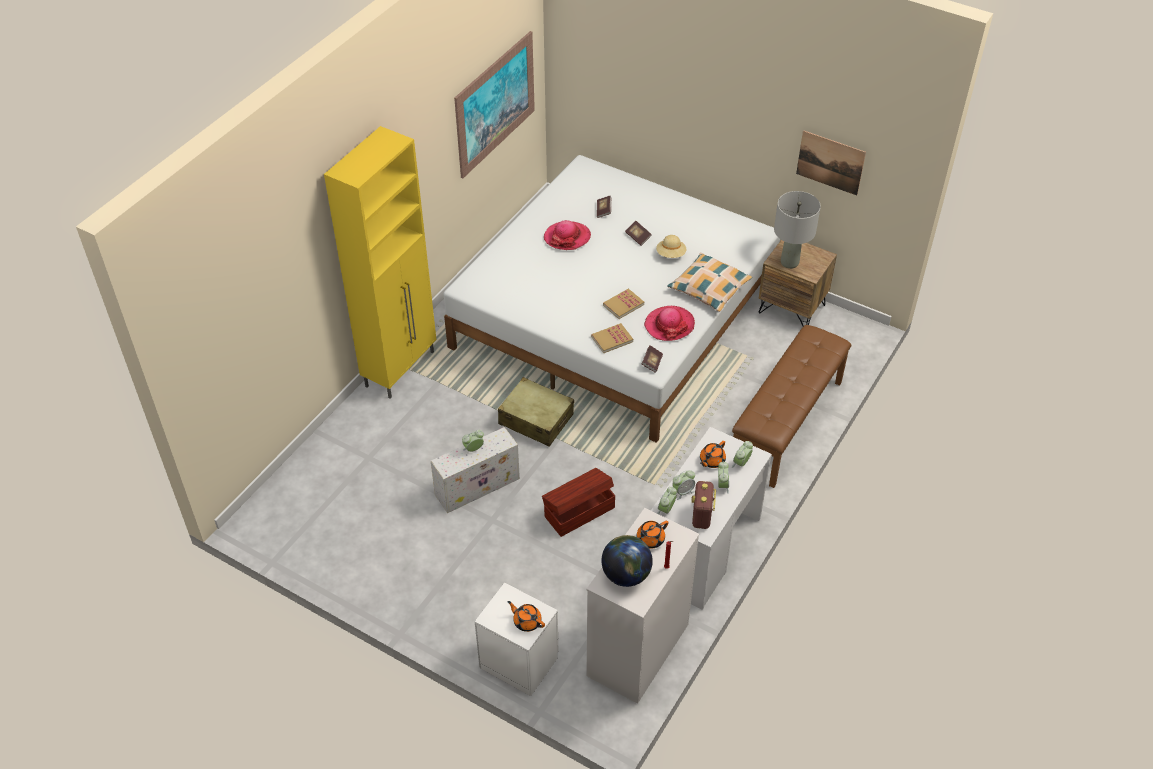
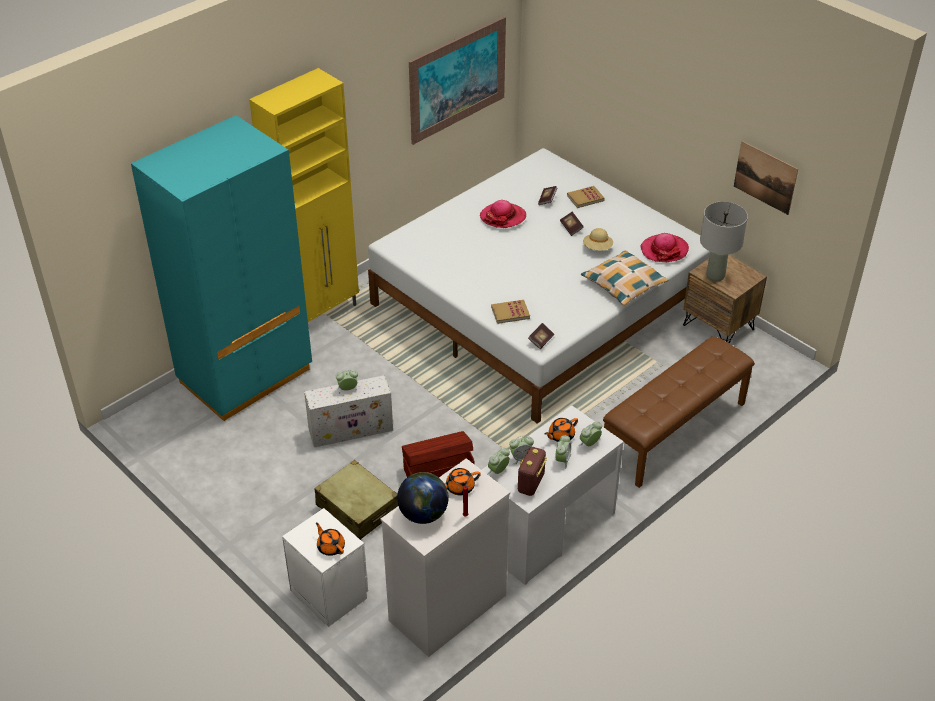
camera: 15 degrees right, 5 degrees down
(349, 451) = (245, 376): none -> turquoise wardrobe
(536, 419) = (428, 381): beige suitcase -> beige suitcase (357, 508)
(623, 305) = (533, 284): book -> book (585, 198)
(669, 325) = (571, 310): hat -> hat (664, 250)

